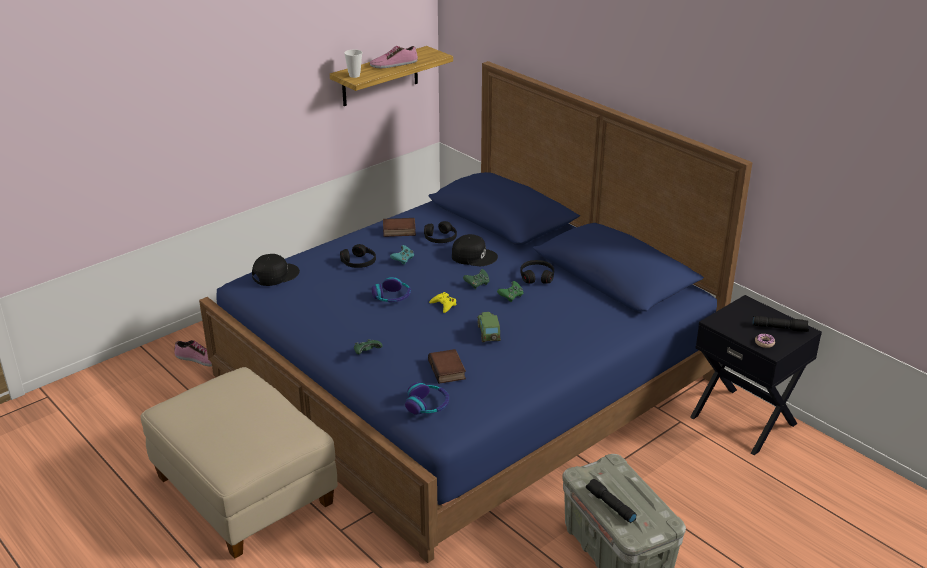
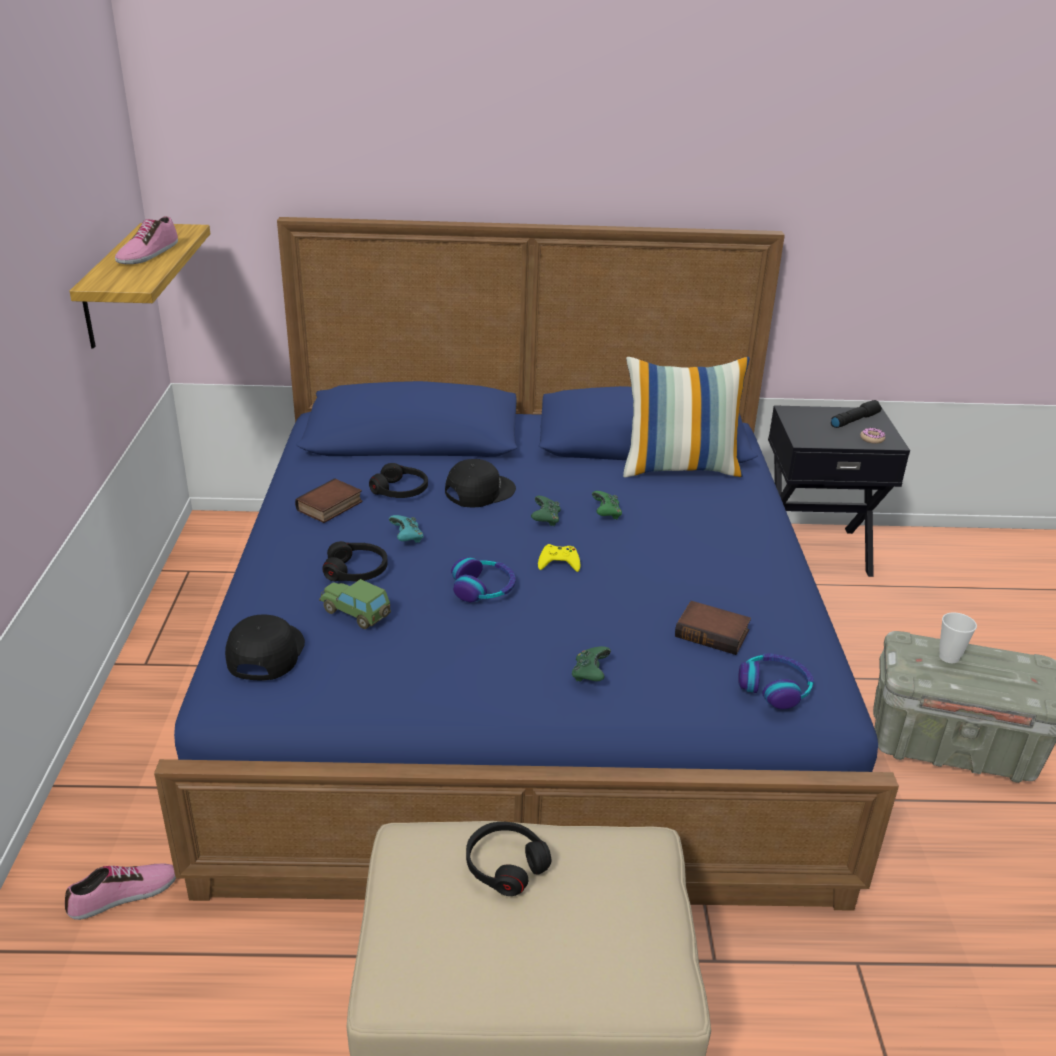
camera: 50 degrees left, 0 degrees up
(354, 75) = (121, 282): cup -> cup (949, 657)
(488, 333) = (667, 566): toy car -> toy car (356, 614)
(537, 276) = (586, 479): black headphones -> black headphones (505, 865)
(599, 296) = (680, 467): none -> pillow
(610, 505) = (985, 685): black flashlight -> none

